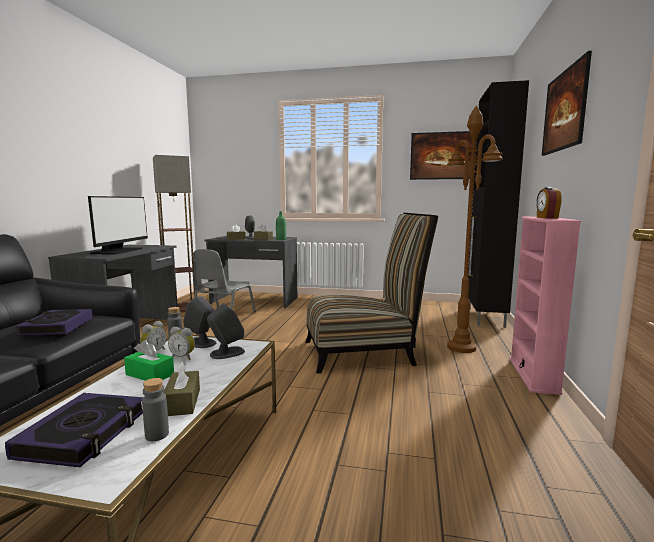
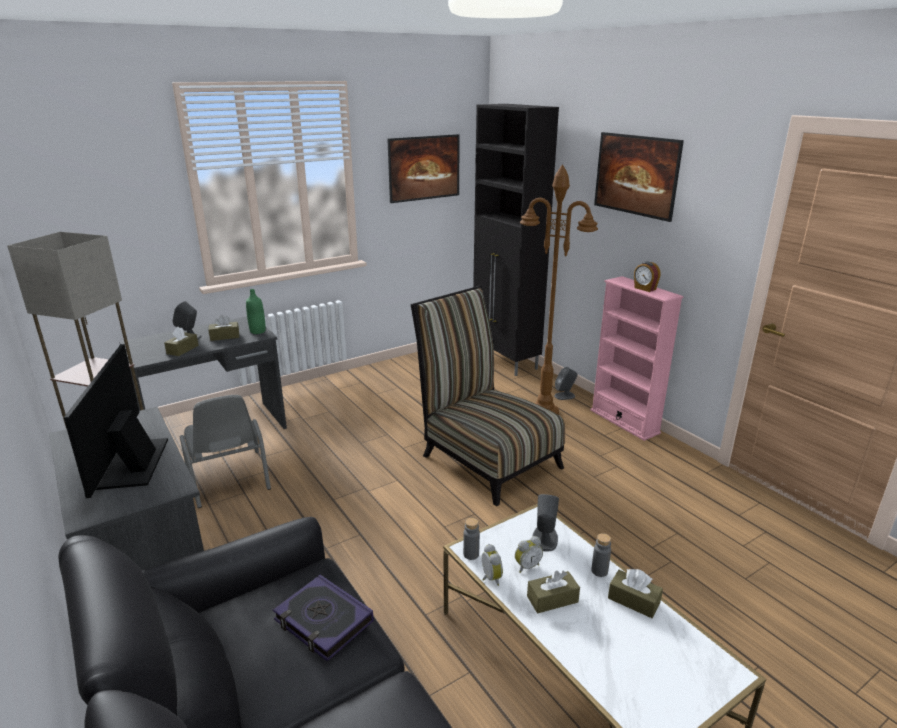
camera: 45 degrees left, 15 degrees up
(84, 434) = (649, 667): book -> none
(118, 251) = (131, 463): monitor -> monitor turned 150 degrees counterclockwise
(150, 374) = (552, 599): green tissue box -> brown tissue box
(157, 435) = (680, 631): grey bottle -> grey bottle (599, 571)
(201, 343) = (497, 542): grey speaker -> grey speaker (565, 396)
(365, 352) = (486, 457): chair -> chair turned 75 degrees counterclockwise

